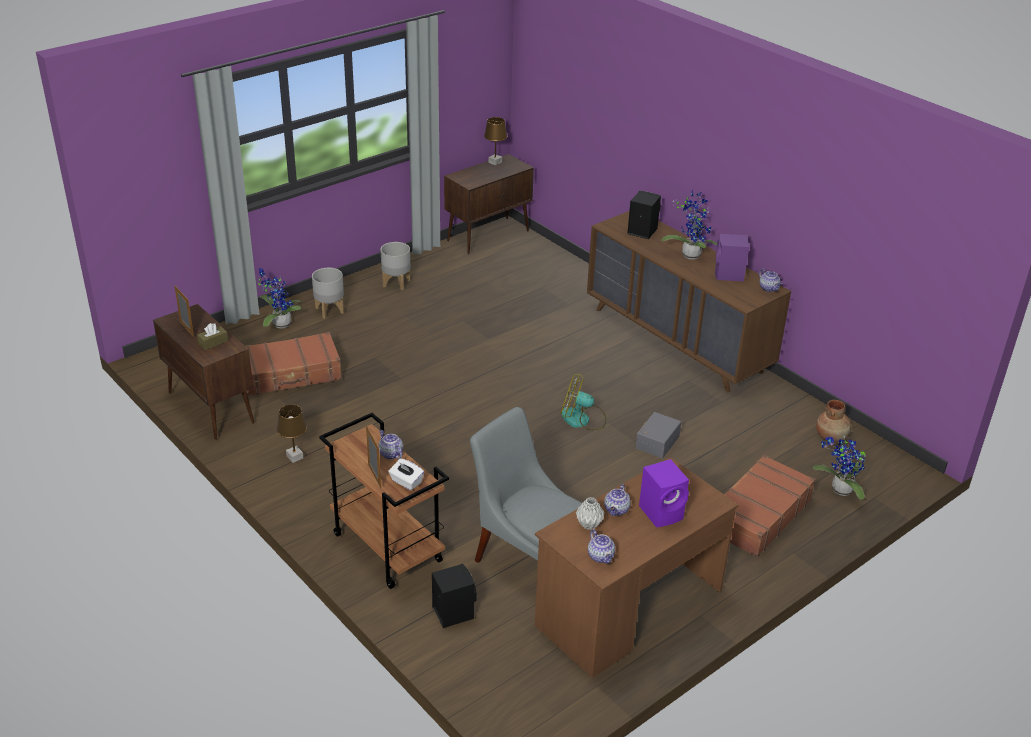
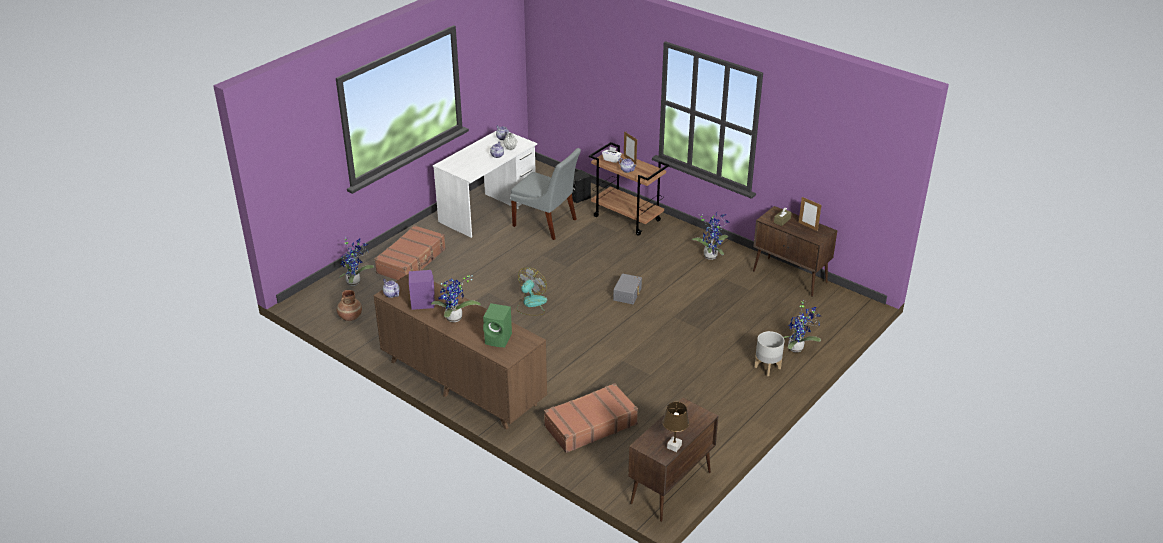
camera: 170 degrees right, 0 degrees up
(290, 374) = (756, 307): brown suitcase -> brown suitcase (590, 425)
(294, 457) = (711, 255): brown table lamp -> potted plant
(396, 283) = (729, 406): grey planter -> none
(582, 419) = (531, 304): fan -> fan turned 60 degrees counterclockwise
(629, 608) = (488, 209): brown desk -> white desk
(641, 231) = (499, 339): black speaker -> green speaker
(656, 442) = (477, 296): grey storage box -> grey storage box (628, 294)
(662, 512) = (473, 157): purple speaker -> none

